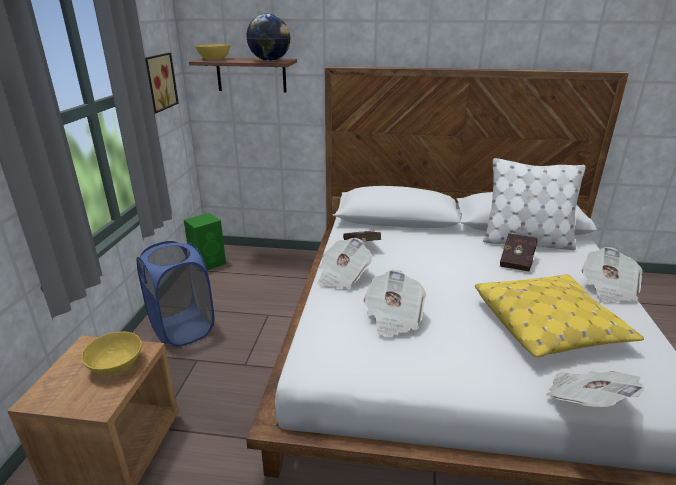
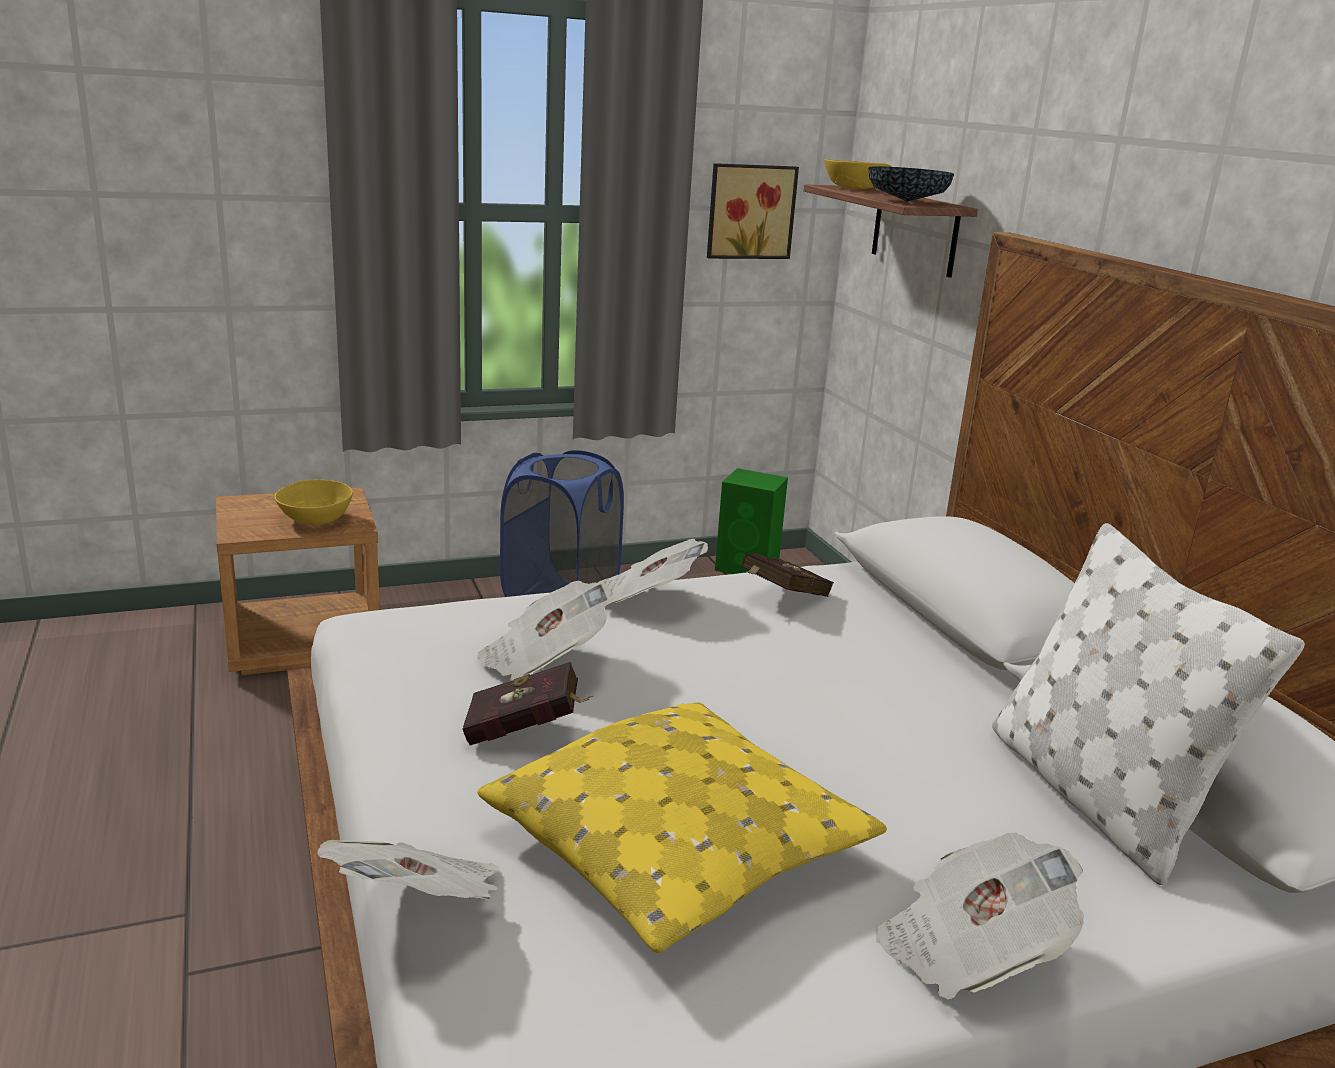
camera: 60 degrees right, 5 degrees down
(270, 60) = (906, 201): globe -> bowl
(517, 261) = (954, 787): red book -> red book (527, 731)

